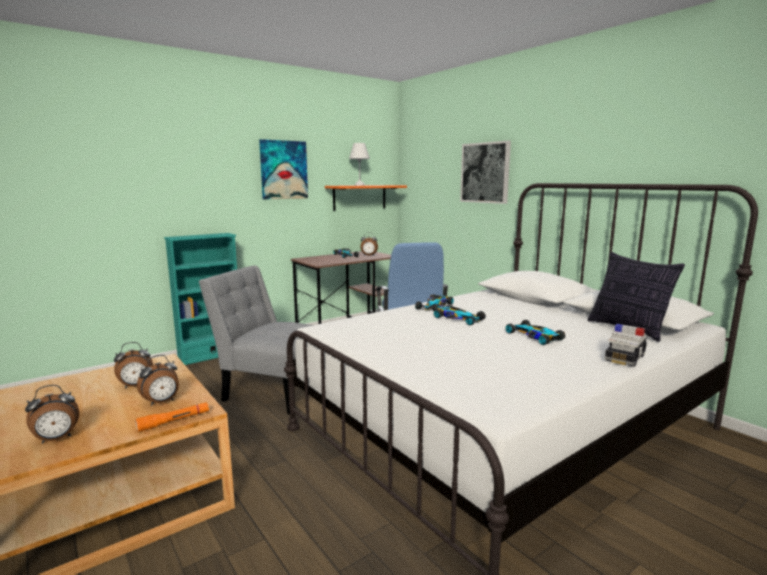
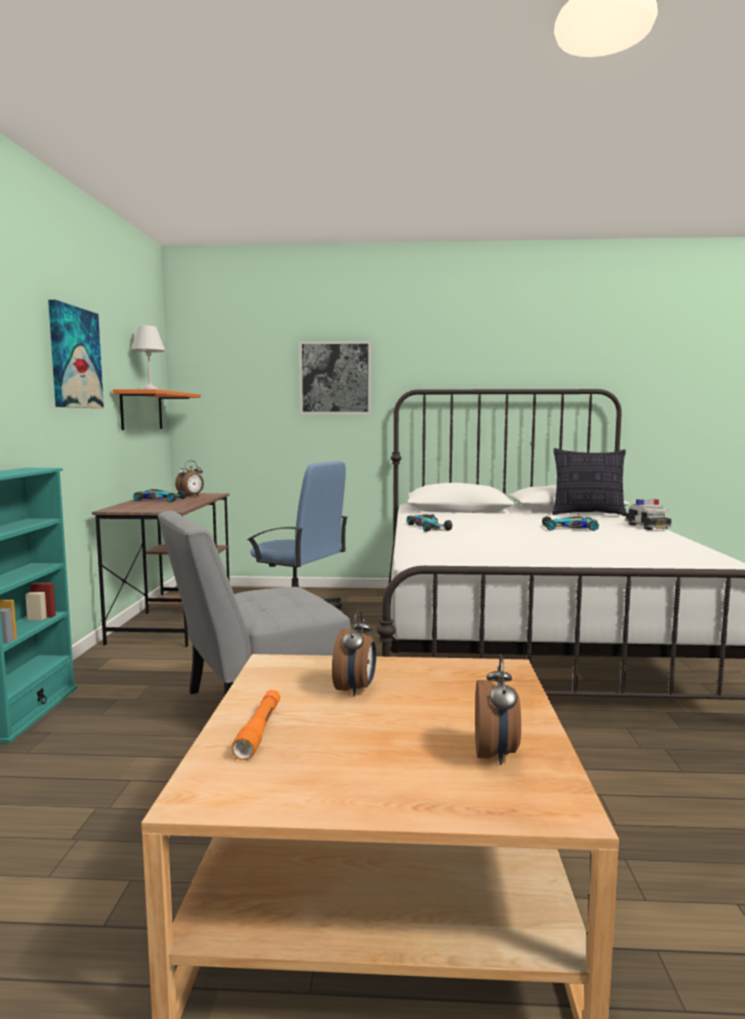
camera: 50 degrees left, 5 degrees down
(161, 402) = (447, 682): alarm clock -> none
(174, 421) = (522, 684): orange flashlight -> orange flashlight (259, 731)
(458, 318) = (482, 530): toy car -> none

